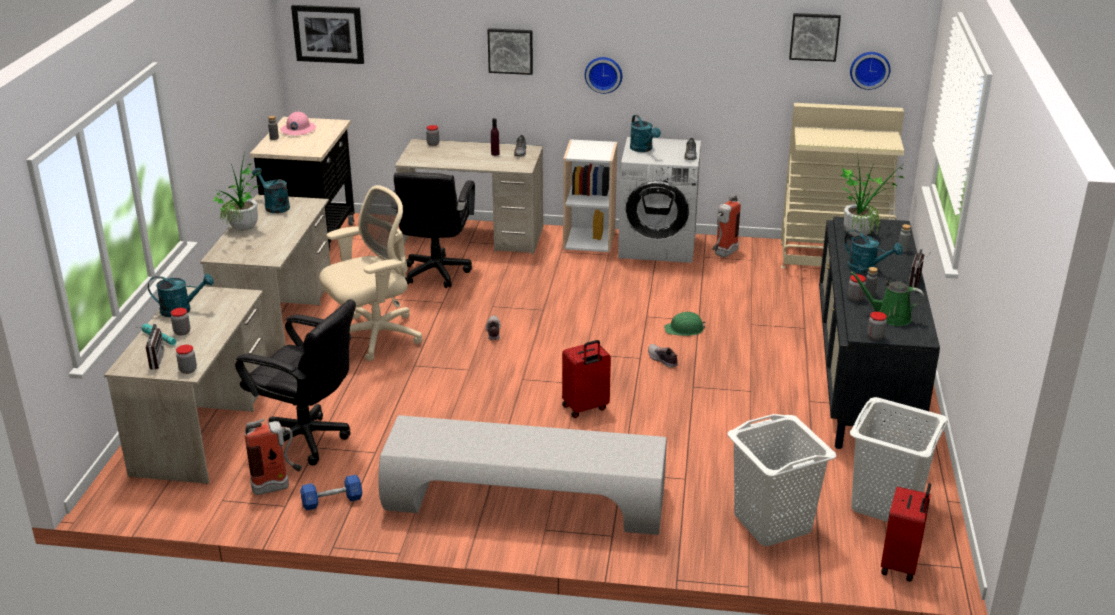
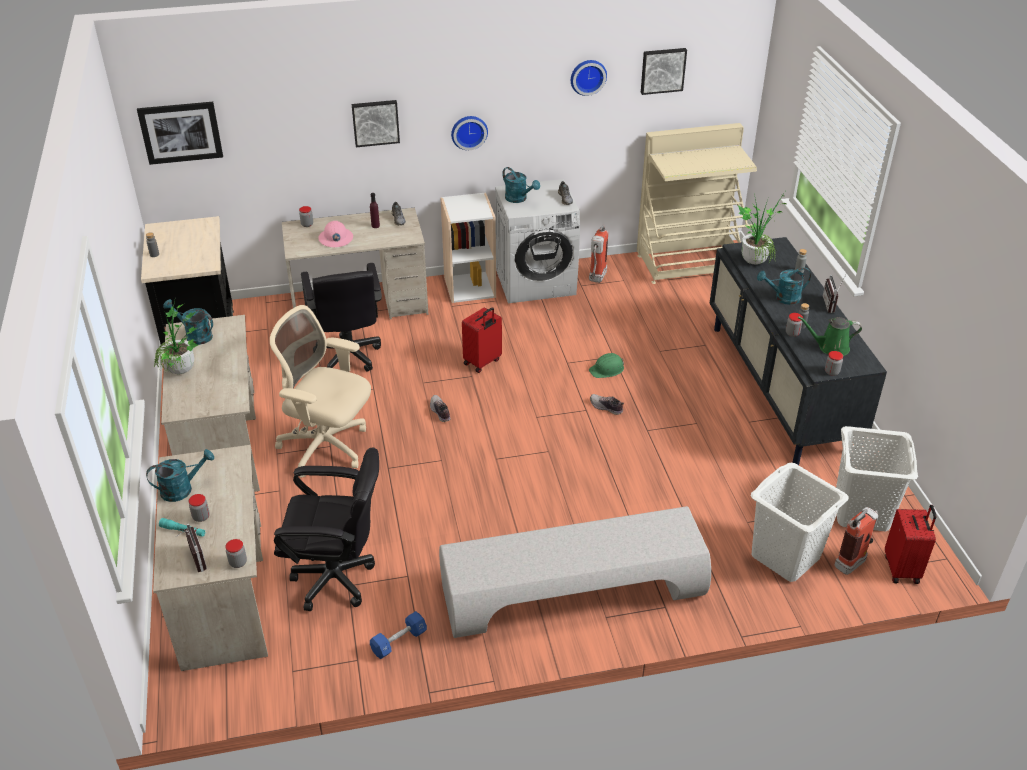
camera: 20 degrees left, 10 degrees up
(278, 486) = (338, 640): fire extinguisher -> fire extinguisher (853, 561)
(298, 130) = (172, 239): pink hard hat -> pink hard hat (335, 238)
(372, 339) = (330, 447): beige office chair -> beige office chair turned 105 degrees counterclockwise
(585, 408) = (569, 477): red suitcase -> red suitcase (483, 362)
(867, 268) = (783, 298): turquoise watering can -> turquoise watering can turned 150 degrees clockwise
(869, 69) = (711, 93): wall clock -> wall clock (587, 76)

